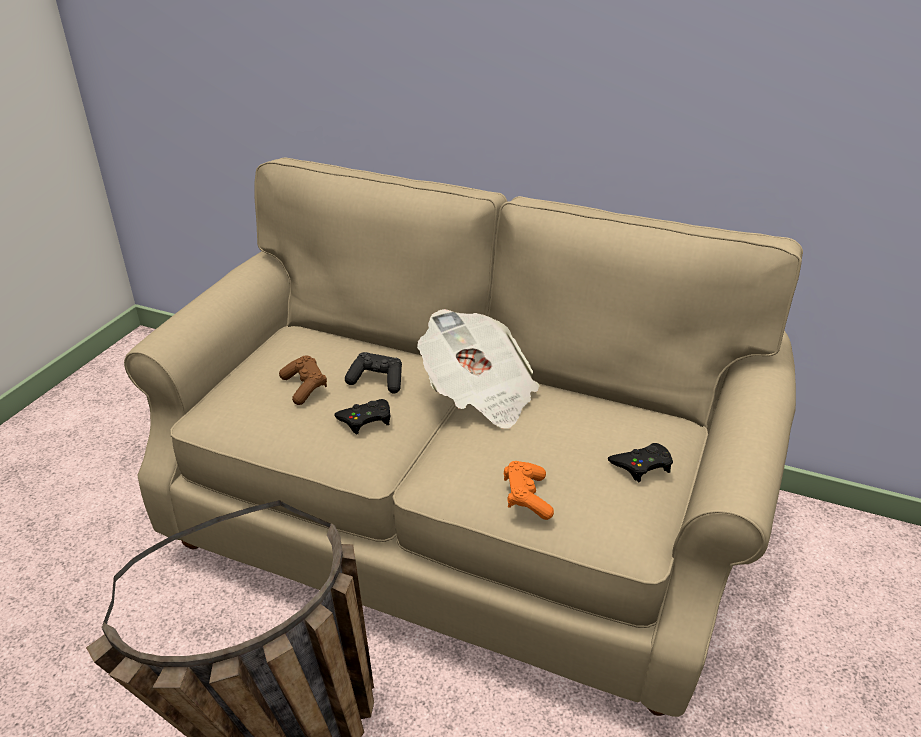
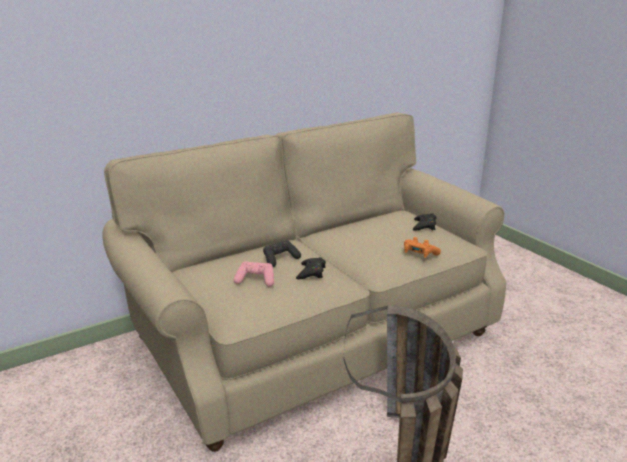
camera: 55 degrees left, 10 degrees down
(304, 387) = (256, 280): brown game controller -> pink game controller
(479, 394) = (328, 239): newspaper -> none

